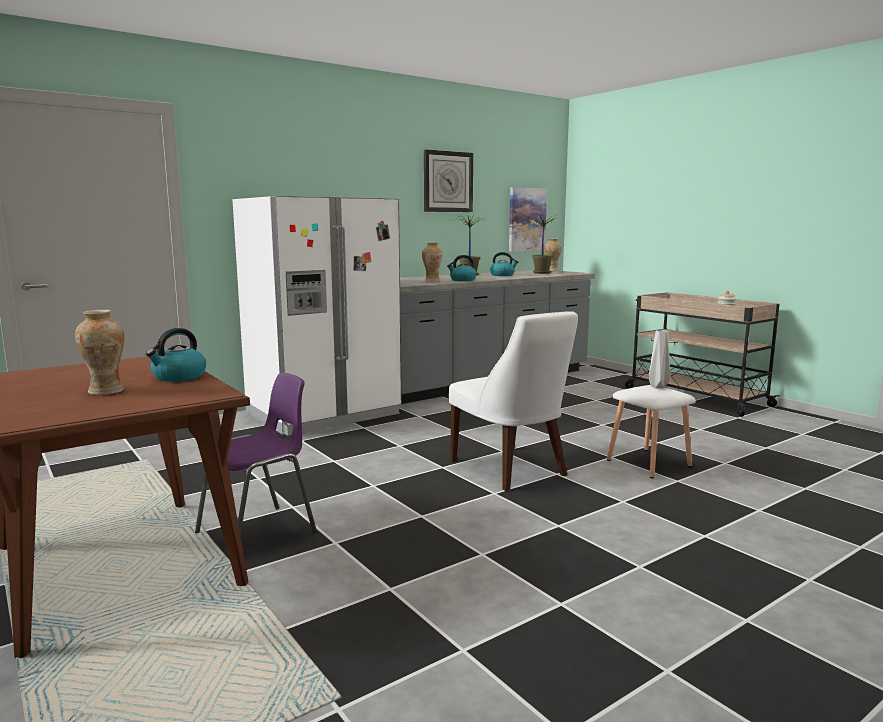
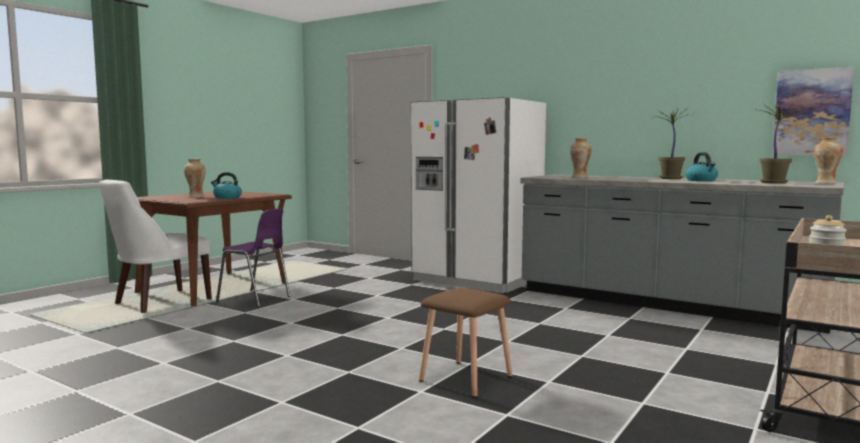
camera: 70 degrees right, 5 degrees down
(447, 182) = (672, 74): wall clock -> none
(462, 280) = (611, 179): kettle -> none
(511, 469) = (398, 334): white chair -> white chair (158, 302)
(650, 463) = (465, 379): white stool -> brown stool
(657, 387) = (482, 293): grey vase -> none

